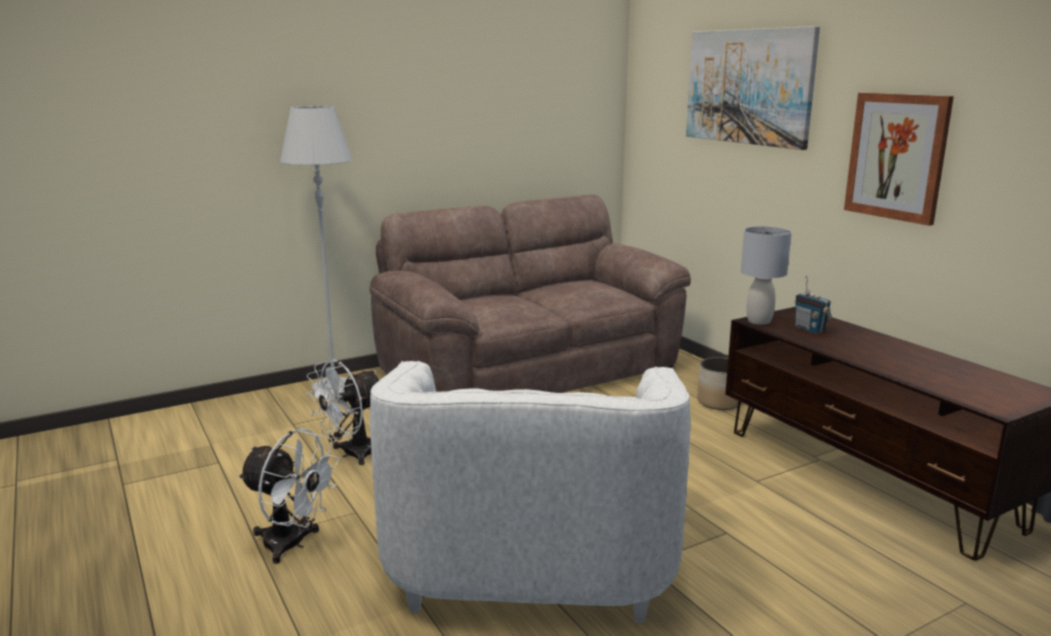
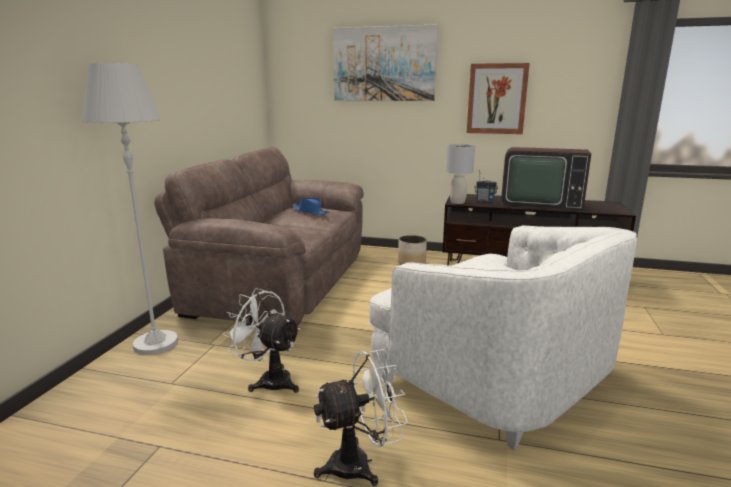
camera: 45 degrees left, 0 degrees up
(351, 454) = (269, 380): white fan -> white fan turned 120 degrees clockwise
(580, 290) = (310, 212): none -> blue hat
(890, 355) = (539, 203): none -> television

